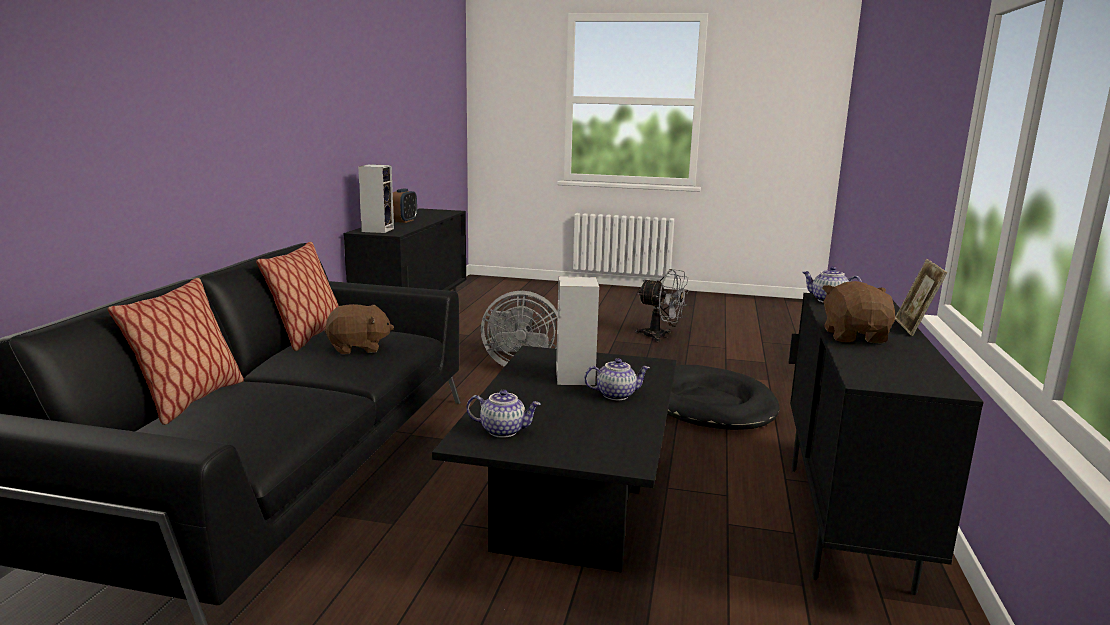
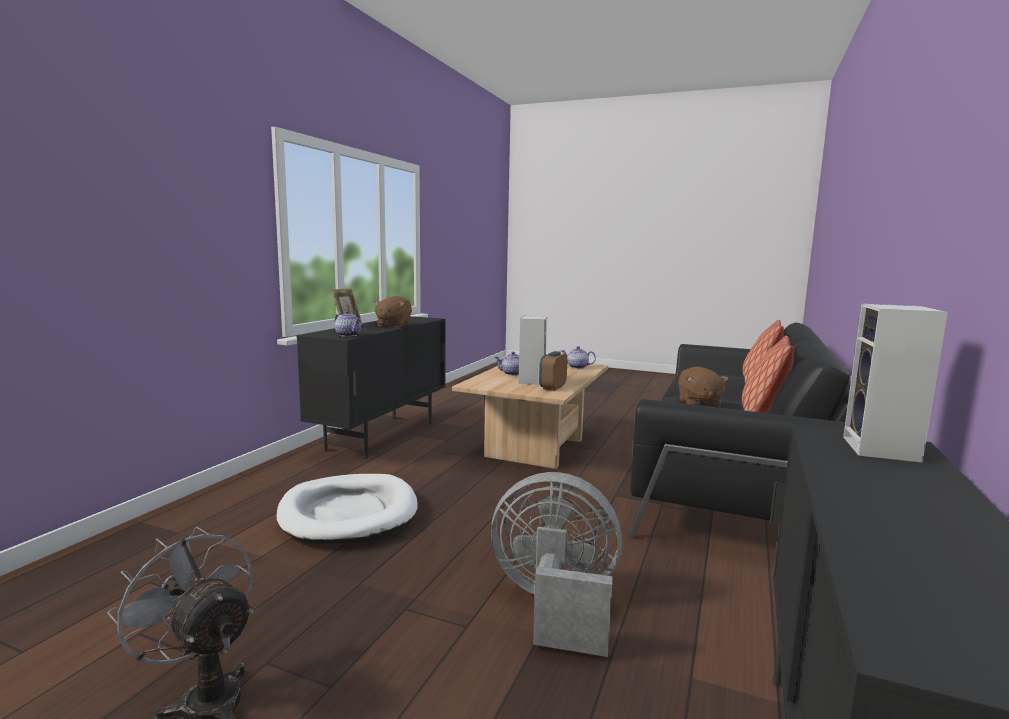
camera: 170 degrees left, 5 degrees down
(358, 348) = (698, 404): brown plush toy -> brown plush toy turned 90 degrees counterclockwise
(404, 221) = (917, 504): alarm clock -> alarm clock (552, 388)
(570, 517) = (535, 448): black coffee table -> beige coffee table
(710, 404) = (349, 513): black dog bed -> white dog bed

